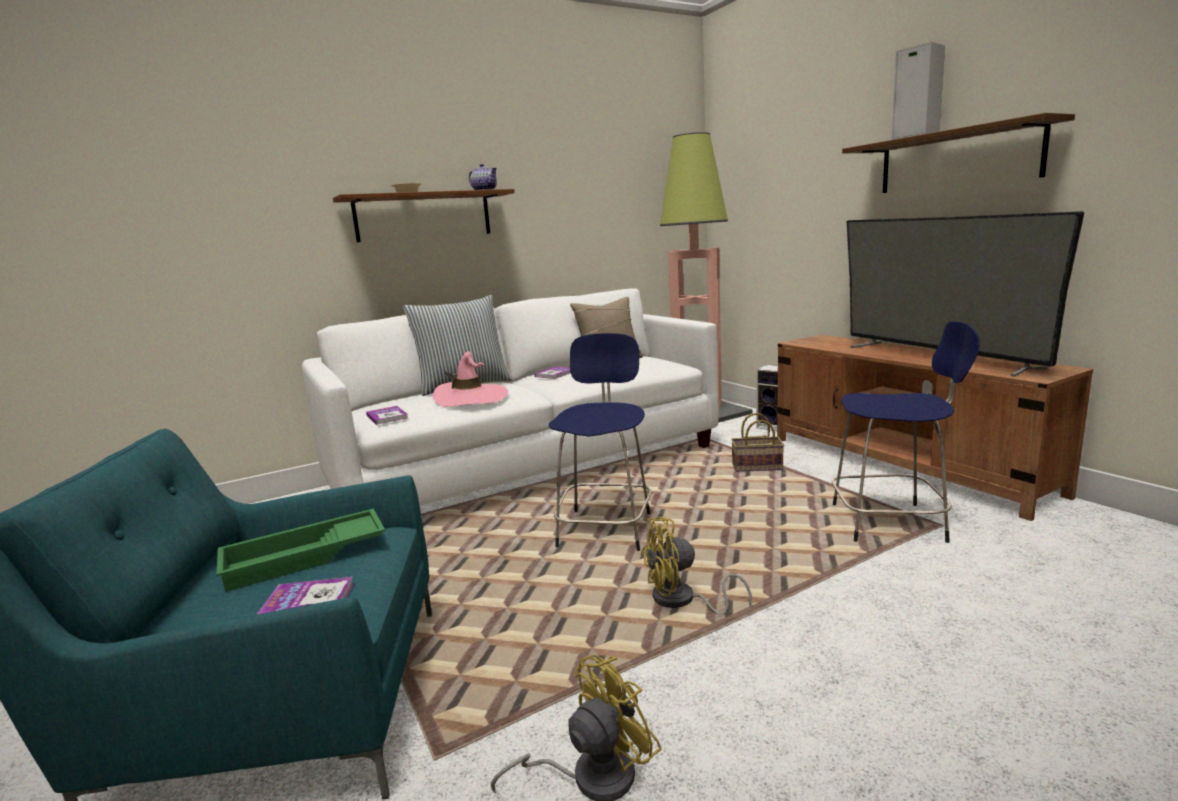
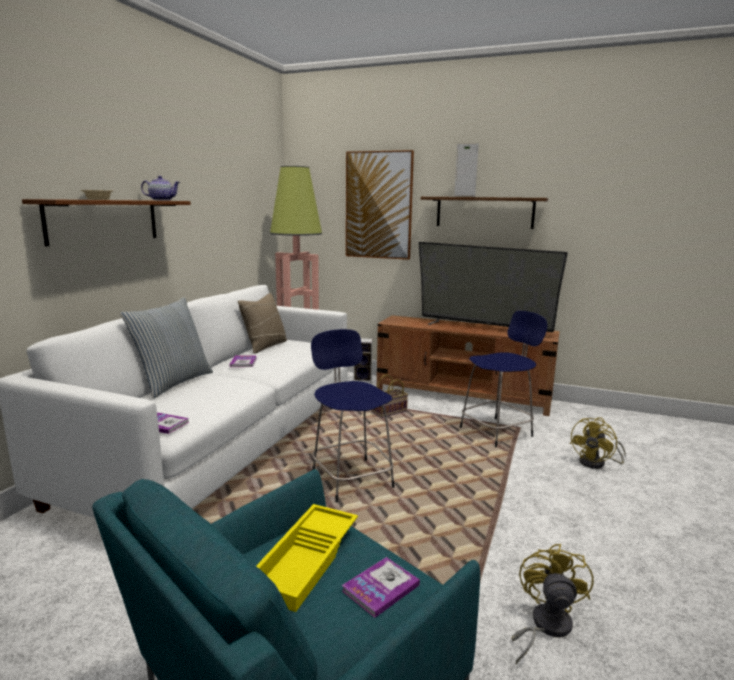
camera: 40 degrees left, 0 degrees up
(304, 558) = (307, 561): green tray -> yellow tray
(471, 398) = (211, 394): pink hat -> none
(682, 601) = (458, 510): yellow fan -> yellow fan (597, 463)
(806, 173) = (378, 205): none -> picture

